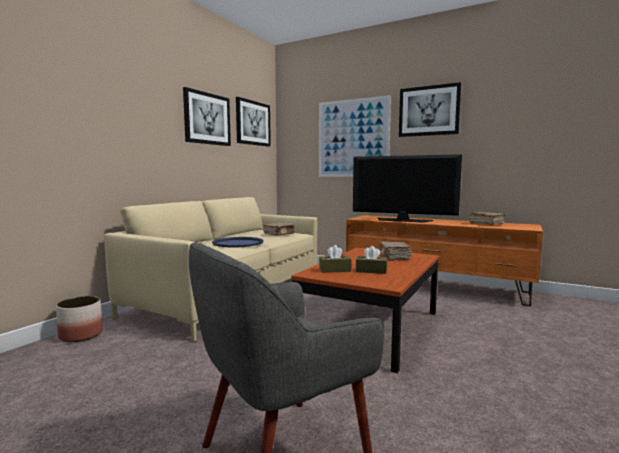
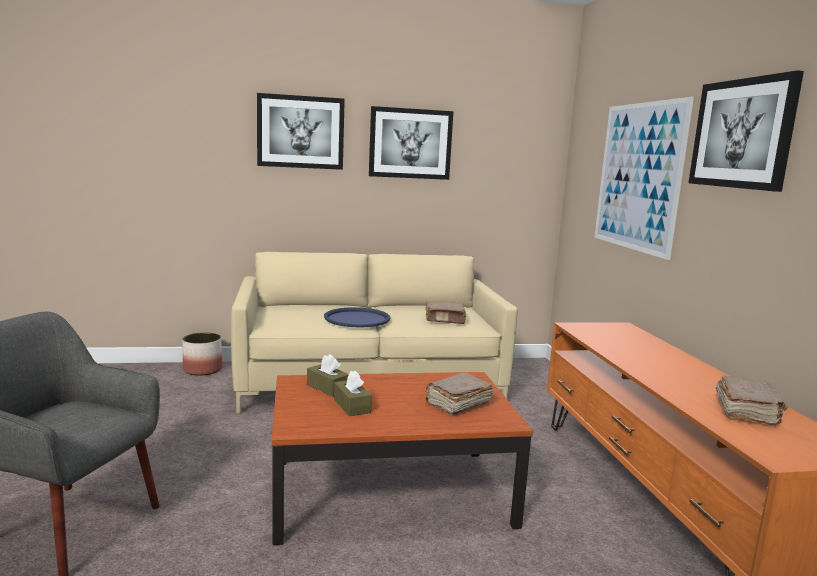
camera: 50 degrees right, 5 degrees up
(253, 123) = (507, 142): picture -> picture (300, 132)
(403, 220) = (627, 351): television -> none

